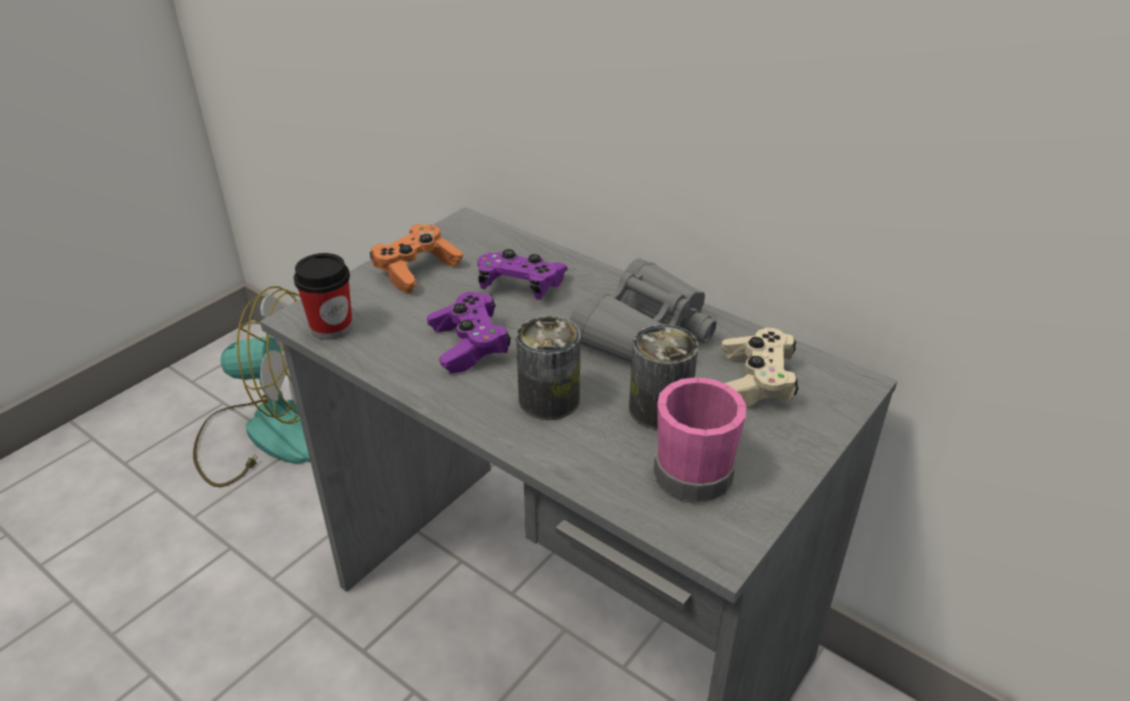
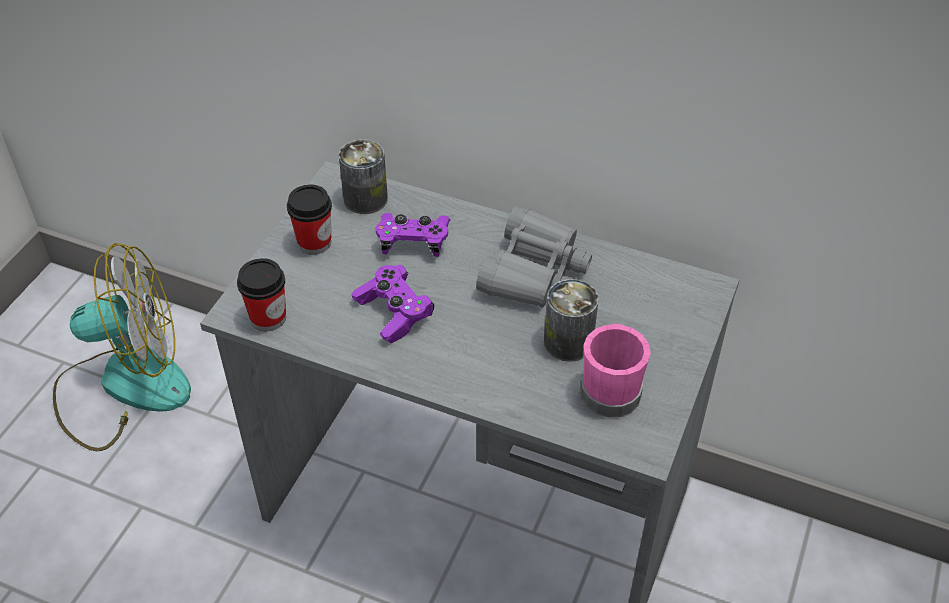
camera: 15 degrees left, 10 degrees up
(416, 270) = (314, 242): orange game controller -> cup
(549, 399) = (479, 351): can -> can (365, 199)
(755, 382) = (634, 302): beige game controller -> none

